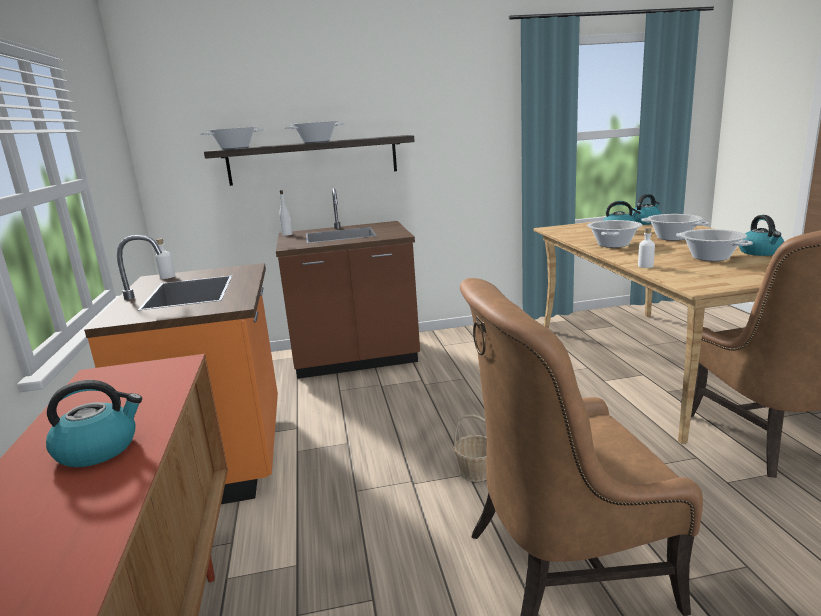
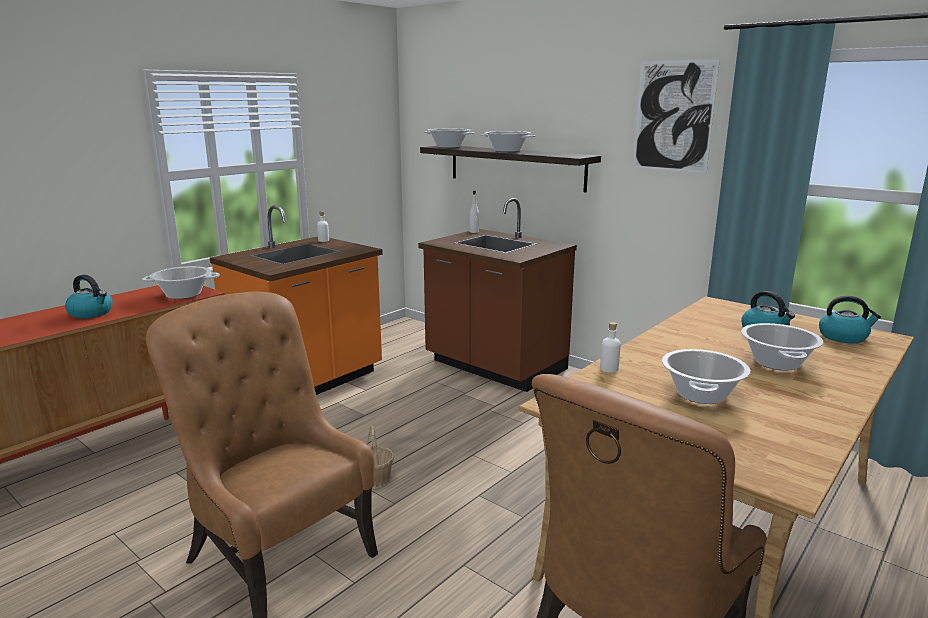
camera: 50 degrees right, 0 degrees up
(467, 93) = (673, 116): none -> picture
(613, 245) = (684, 341): cooking pot -> cooking pot (183, 294)
(760, 252) = (780, 419): kettle -> none

